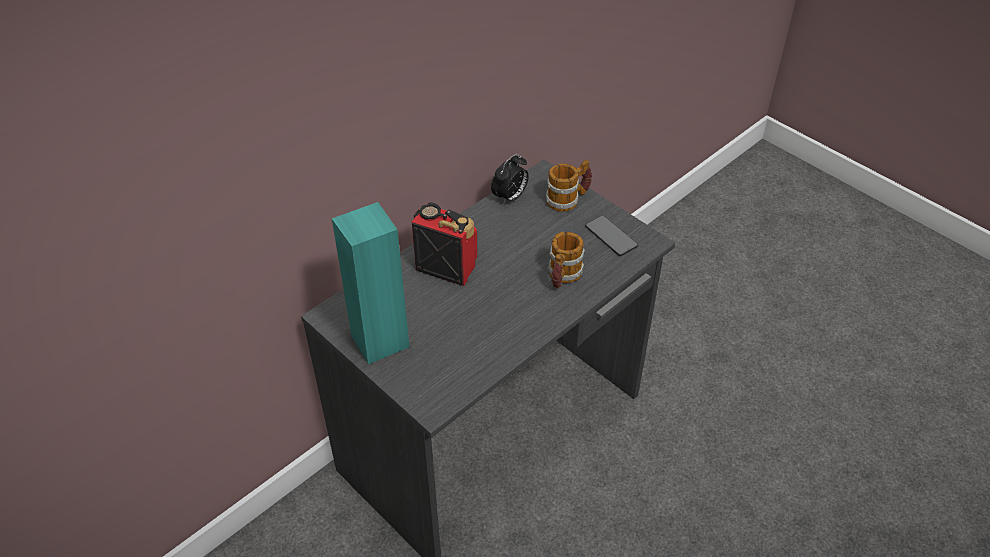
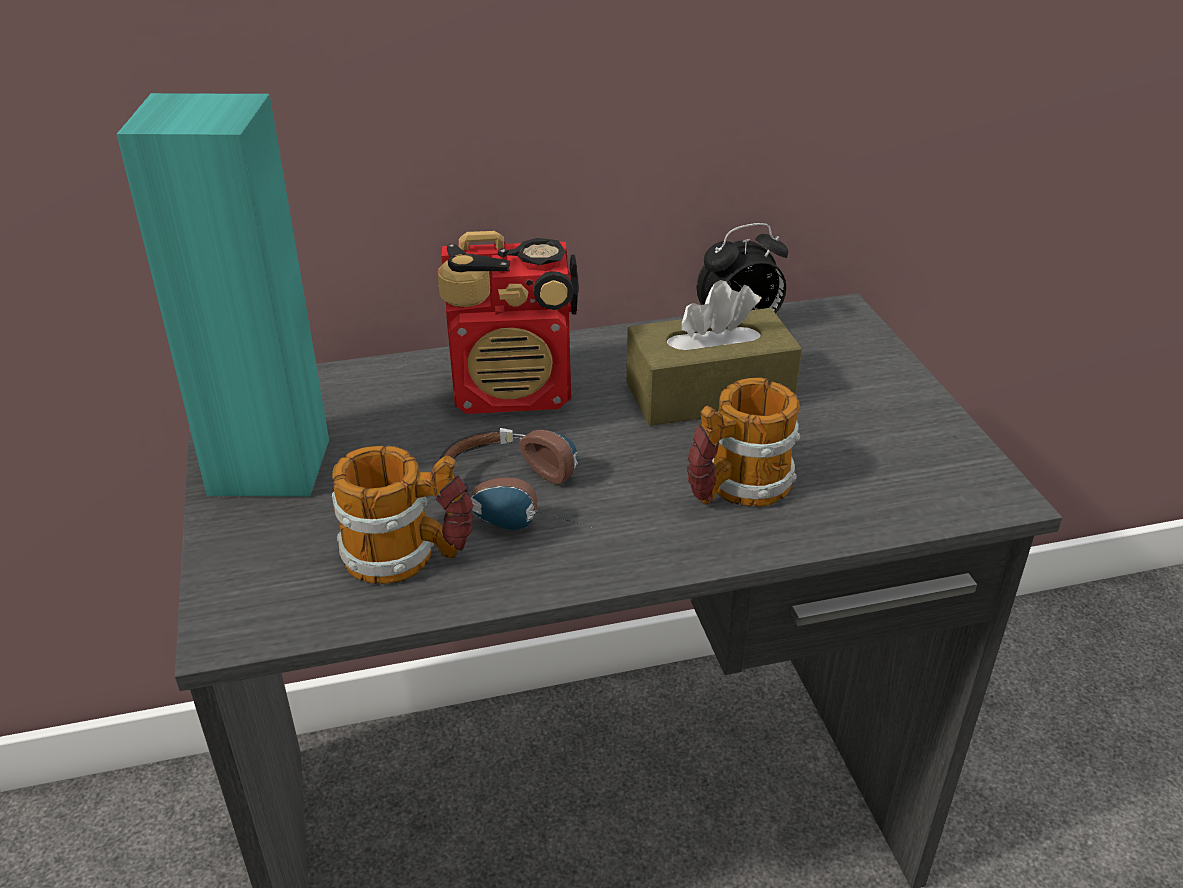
camera: 30 degrees right, 10 degrees down
(446, 266) = (514, 392): radio -> radio turned 120 degrees clockwise
(492, 312) = (528, 499): none -> headphones
(522, 236) = (709, 393): none -> brown tissue box
(568, 199) = (857, 365): mug -> mug (408, 556)
(611, 236) = (906, 455): phone -> none

